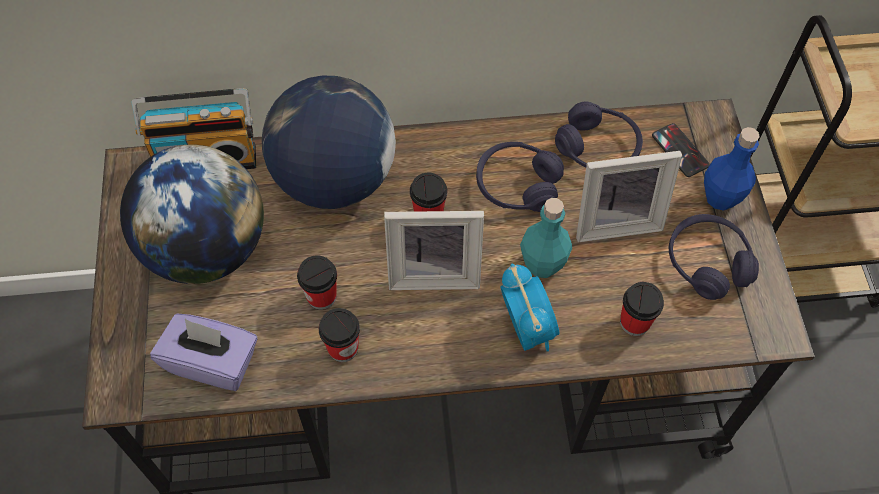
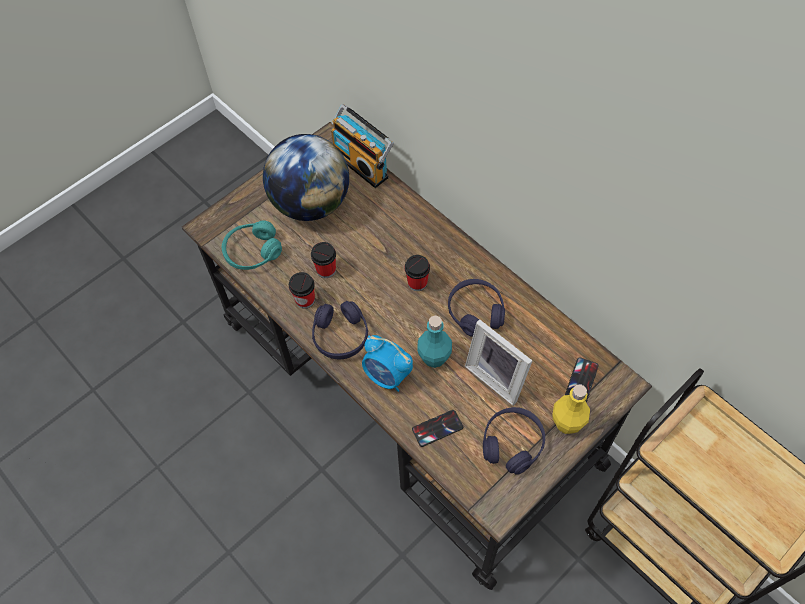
camera: 55 degrees right, 0 degrees up
(213, 362) = (253, 252): purple tissue box -> turquoise headphones
(334, 180) = (399, 226): globe -> none
(434, 271) = (384, 309): picture frame -> none
(526, 328) = (387, 376): alarm clock -> alarm clock turned 90 degrees clockwise
(598, 148) = (540, 336): purple headphones -> purple headphones (340, 336)
(634, 322) = (437, 428): cup -> phone
(720, 198) = (567, 423): blue bottle -> yellow bottle

